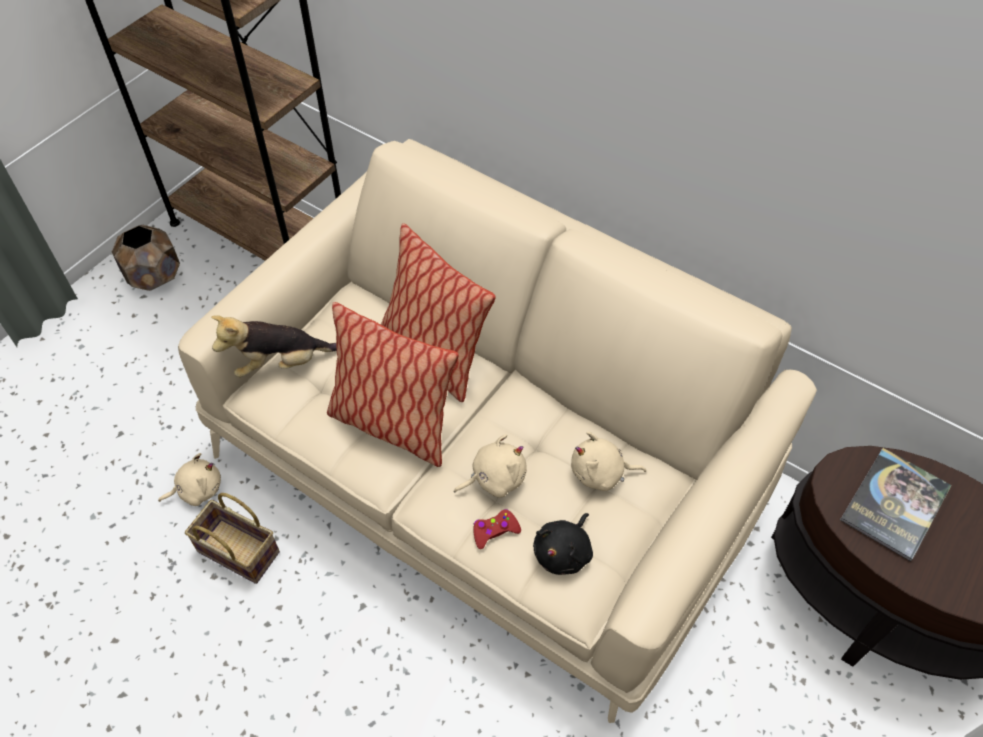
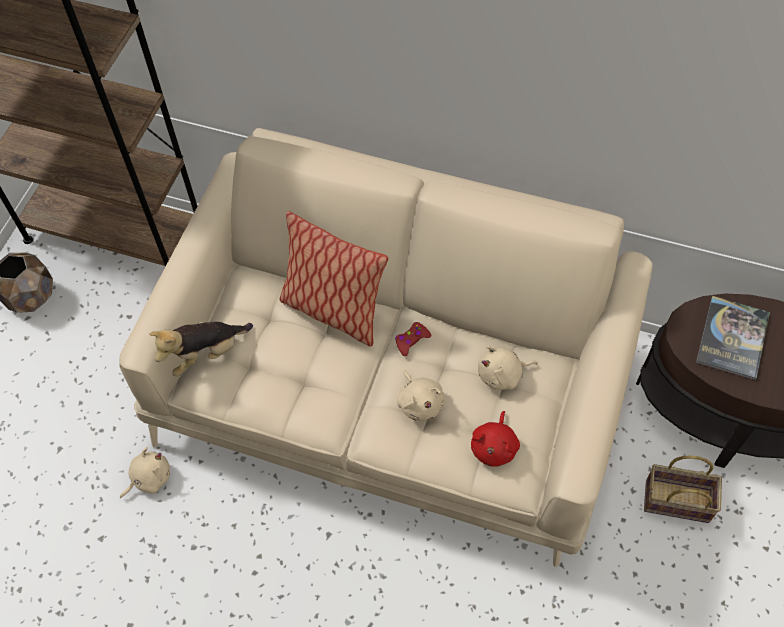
camera: 15 degrees left, 5 degrees up
(236, 552) = (204, 521): basket -> basket (675, 502)
(392, 424) = (320, 381): pillow -> none
(494, 478) = (420, 402): beige plush toy -> beige plush toy turned 105 degrees clockwise
(495, 531) = (435, 445): red game controller -> red game controller (411, 340)
(564, 552) = (494, 446): black plush toy -> red plush toy

